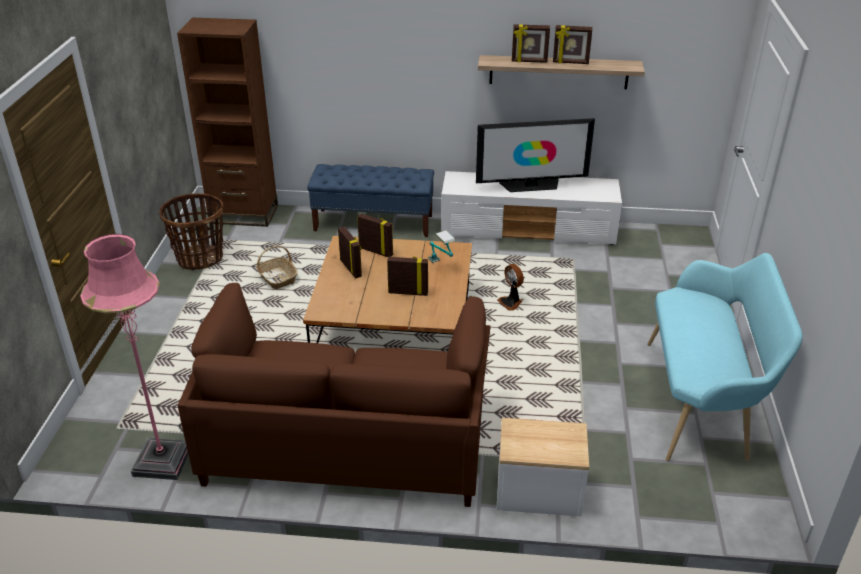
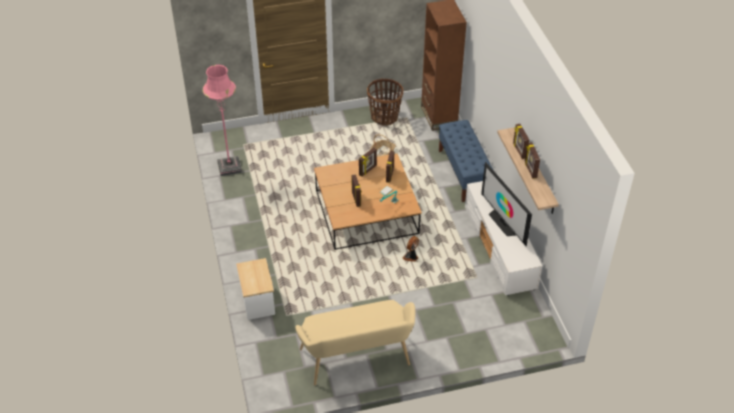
camera: 70 degrees right, 10 degrees up
(347, 442) = (264, 222): brown sofa -> none
(702, 401) = (357, 360): turquoise bench -> beige bench

